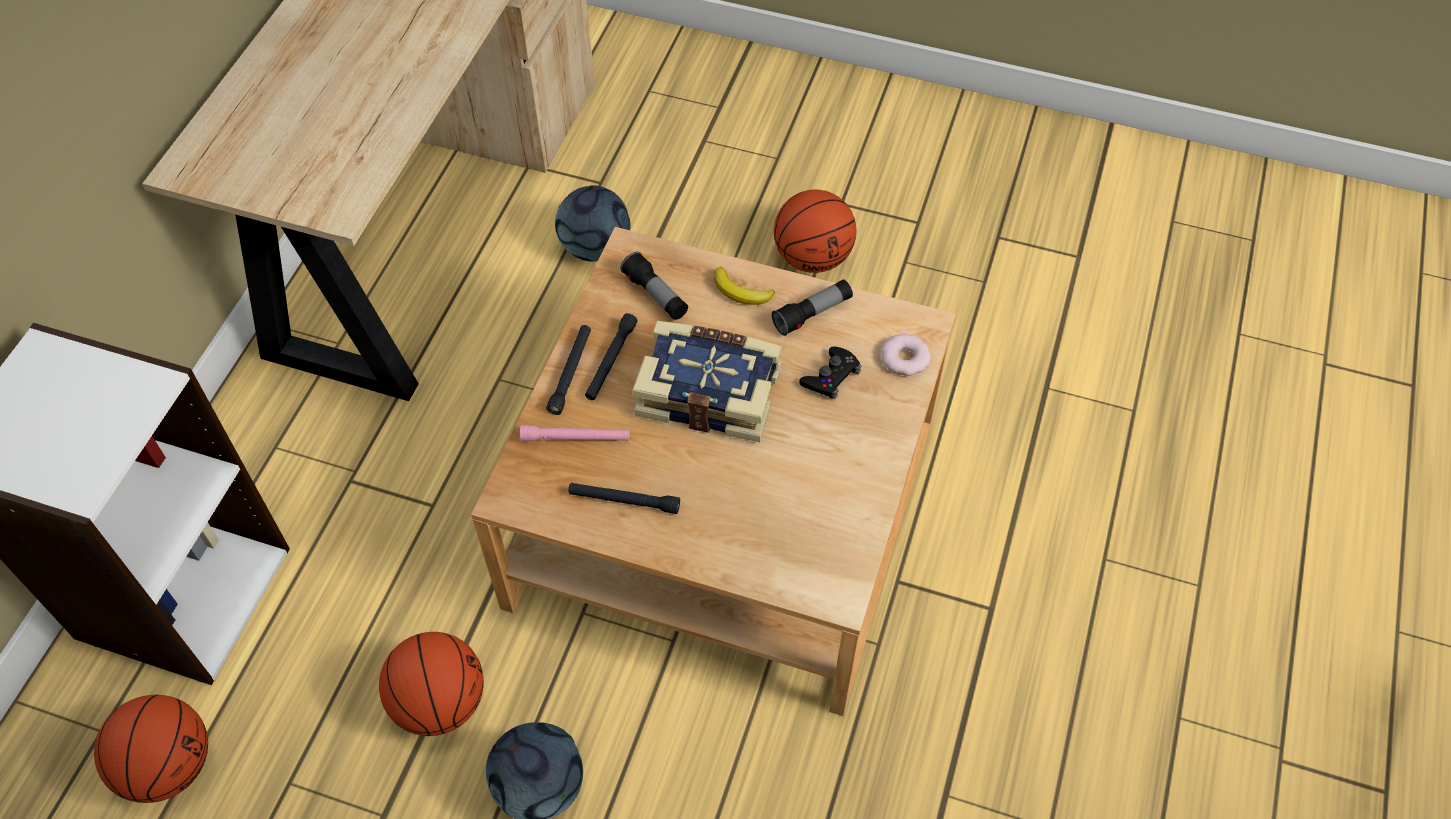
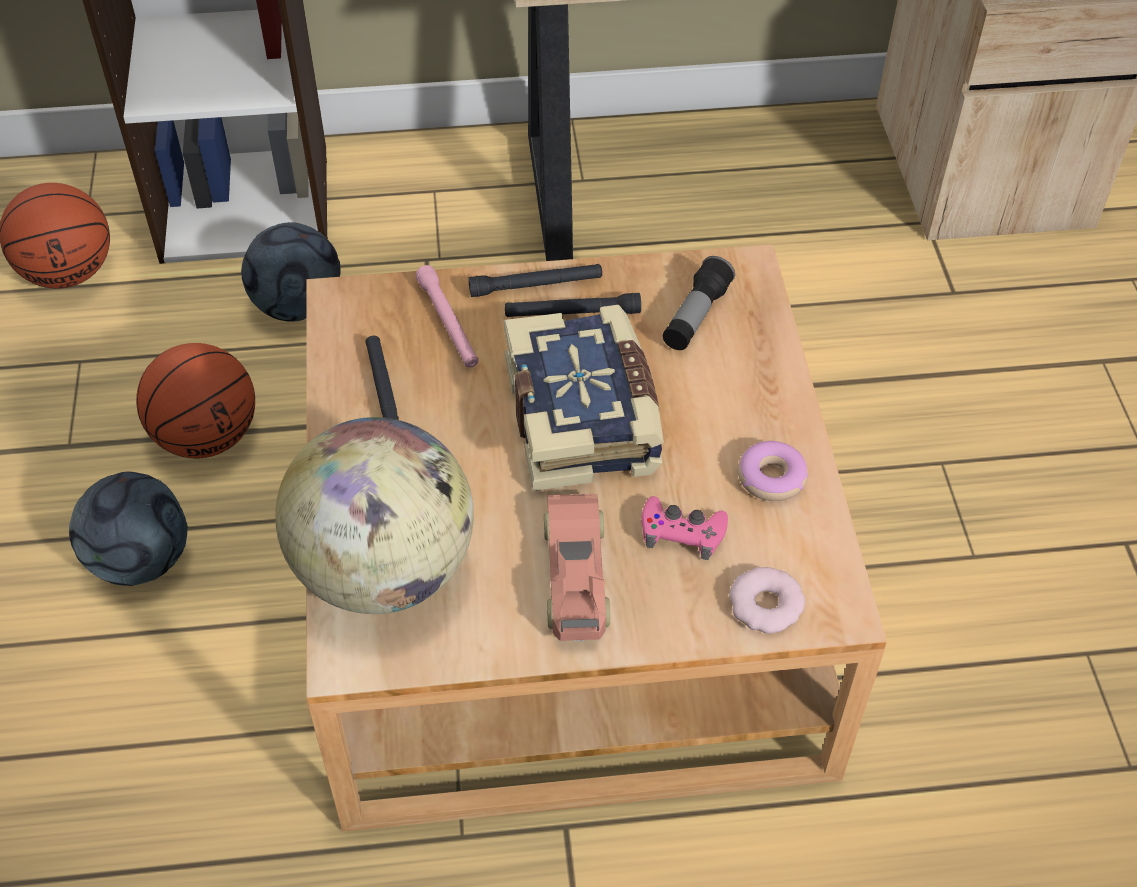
camera: 65 degrees right, 5 degrees down
(595, 248) = (856, 326): football -> football (298, 305)
(741, 291) = (757, 393): banana -> none
(779, 551) = (385, 570): none -> globe
(812, 257) = (1009, 543): basketball -> none
(812, 314) = (771, 478): flashlight -> donut
(831, 377) = (682, 532): black game controller -> pink game controller
(835, 446) = (575, 574): none -> toy car

